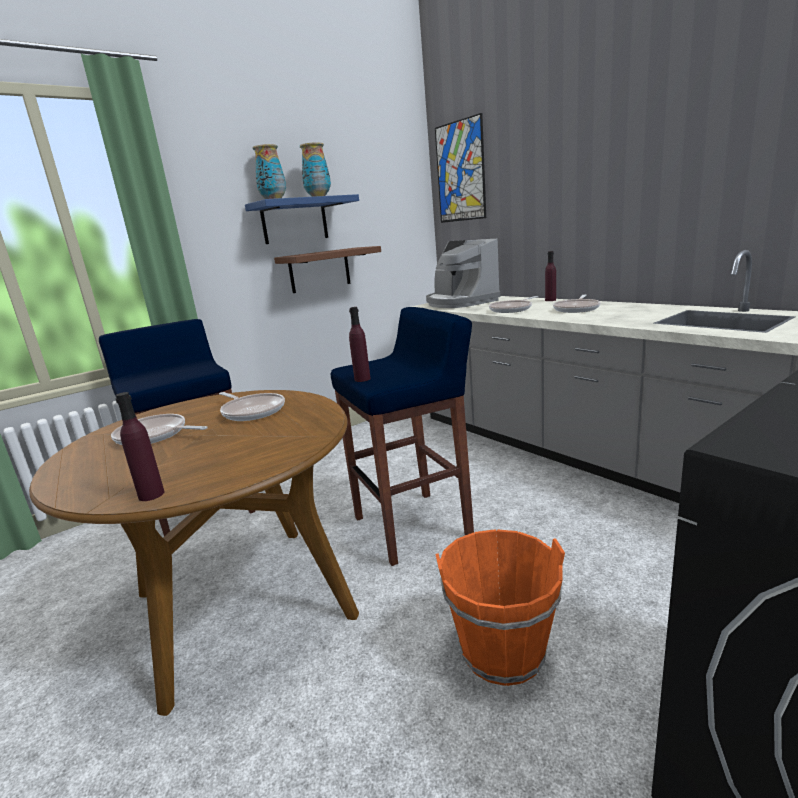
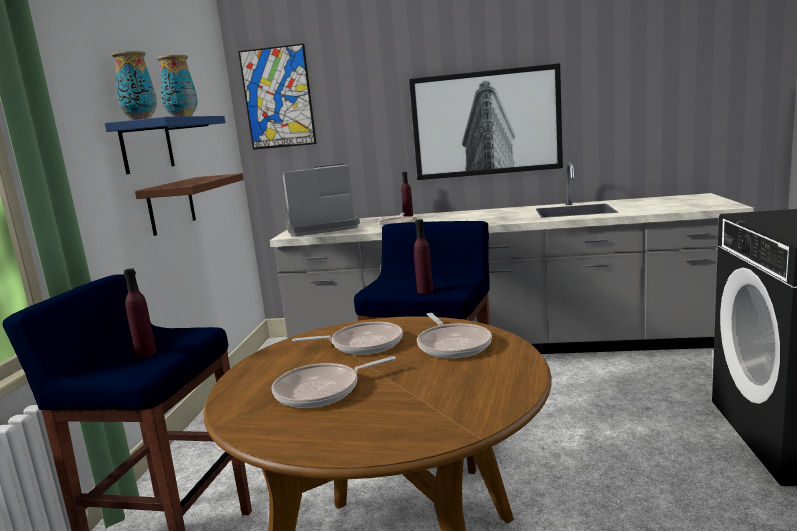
camera: 45 degrees left, 5 degrees down
(151, 495) = (493, 407): purple bottle -> purple bottle (146, 354)
(460, 302) = (320, 228): coffee machine -> coffee machine turned 150 degrees clockwise
(502, 651) = (626, 474): orange bucket -> none
(577, 309) = (455, 218): frying pan -> frying pan (453, 345)
(653, 194) = (486, 123): none -> picture

